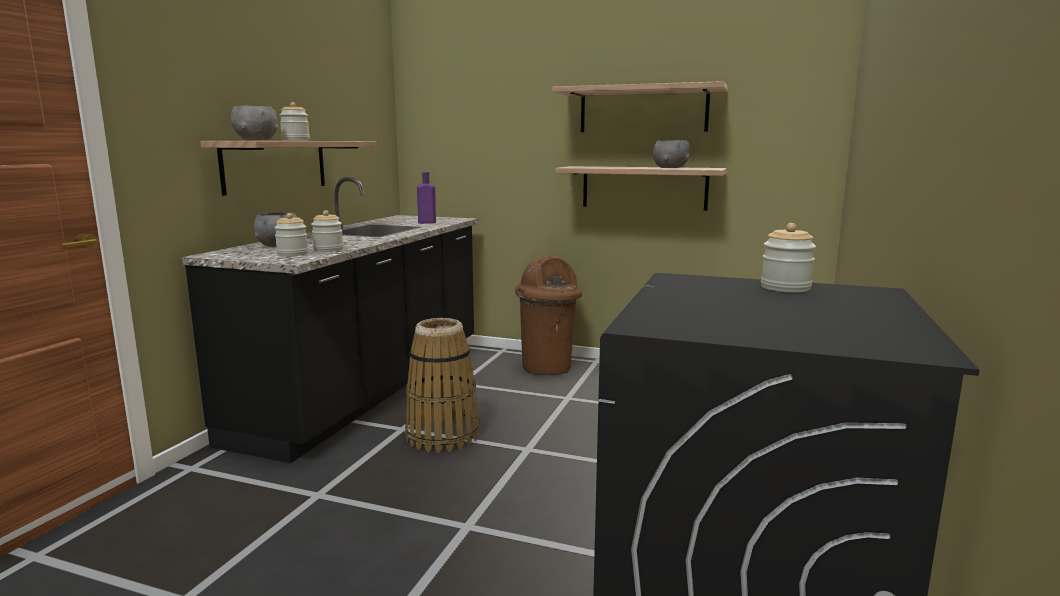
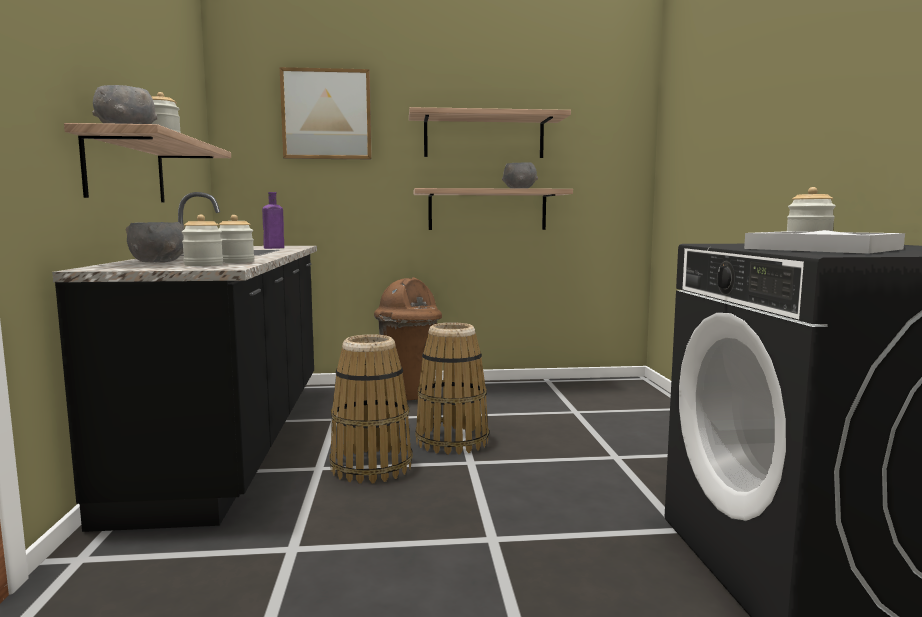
camera: 25 degrees left, 5 degrees down
(491, 92) = (326, 114): none -> picture
(534, 424) = (452, 441): none -> basket
(719, 308) = (824, 249): none -> white tray

